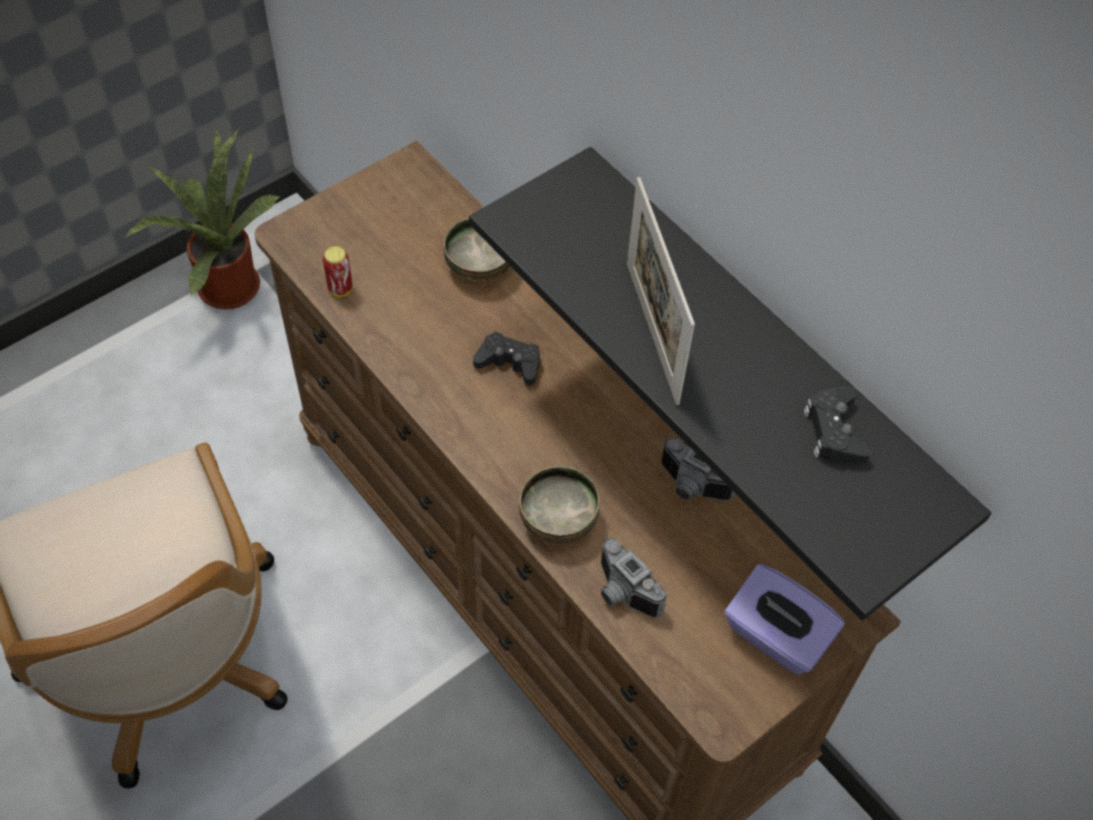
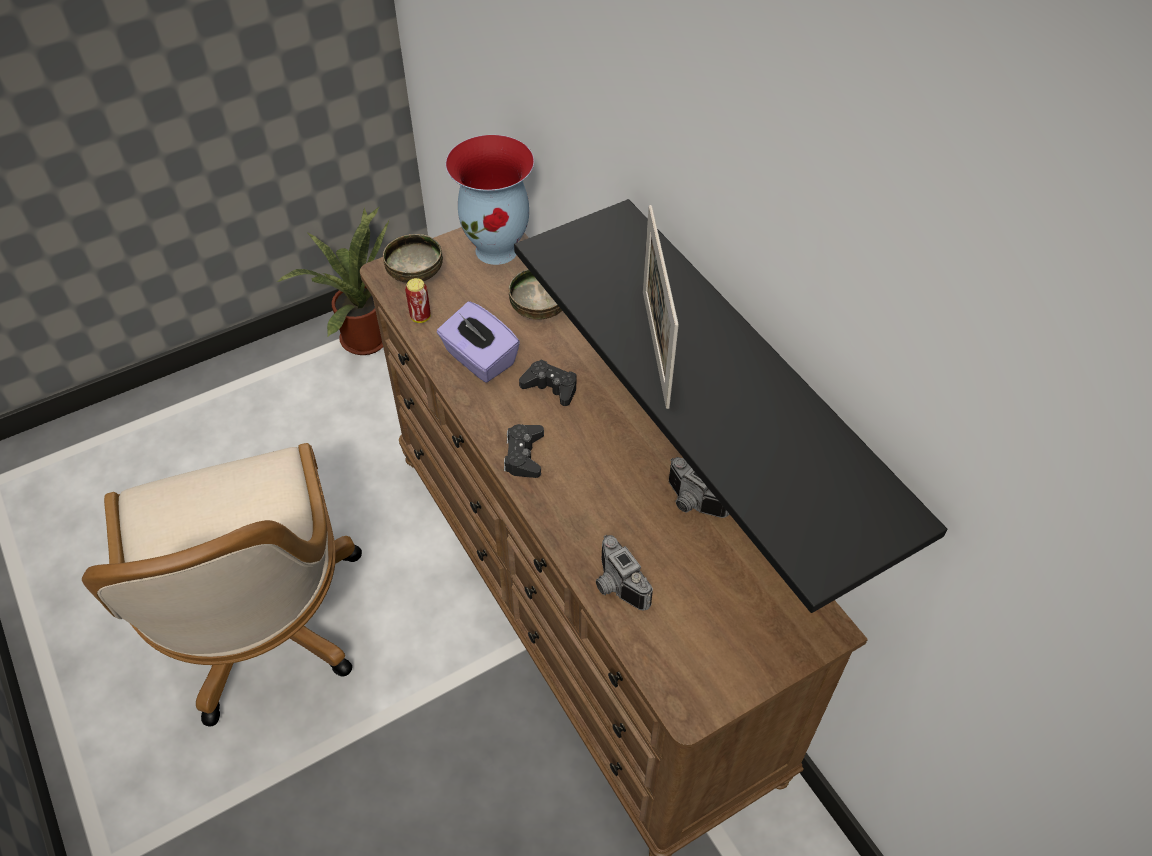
camera: 10 degrees right, 5 degrees down
(417, 193) = (498, 249): none -> vase
(558, 520) = (570, 519): bowl -> bowl (415, 275)
(776, 636) = (749, 639): purple tissue box -> purple tissue box (479, 359)
(834, 431) = (807, 444): black game controller -> black game controller (524, 455)

